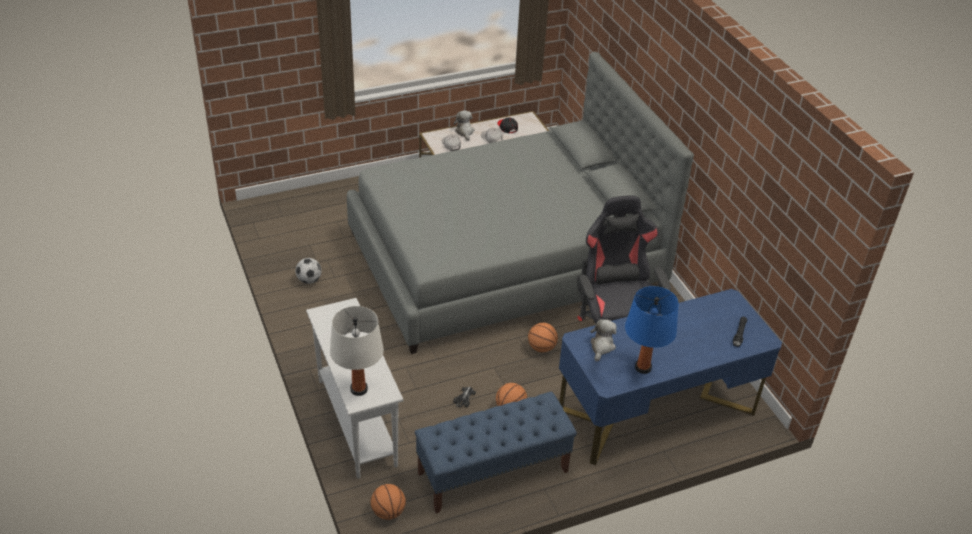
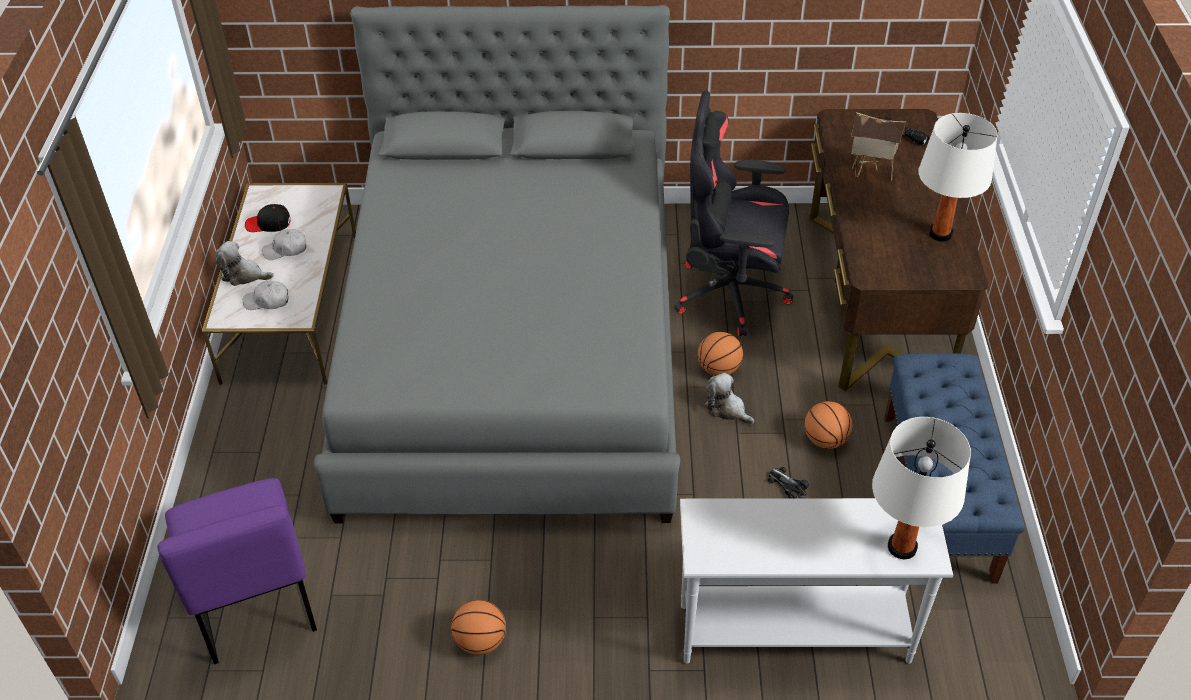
camera: 65 degrees left, 5 degrees up
(294, 223) = (253, 602): none -> purple chair
(309, 280) = (426, 617): football -> none
(388, 512) = (984, 640): basketball -> basketball (480, 641)
(601, 346) = (890, 257): plush toy -> plush toy (727, 409)
(642, 367) = (940, 234): blue table lamp -> white table lamp
(657, 410) = (875, 298): blue desk -> brown desk
(683, 324) = (870, 173): none -> toy house

